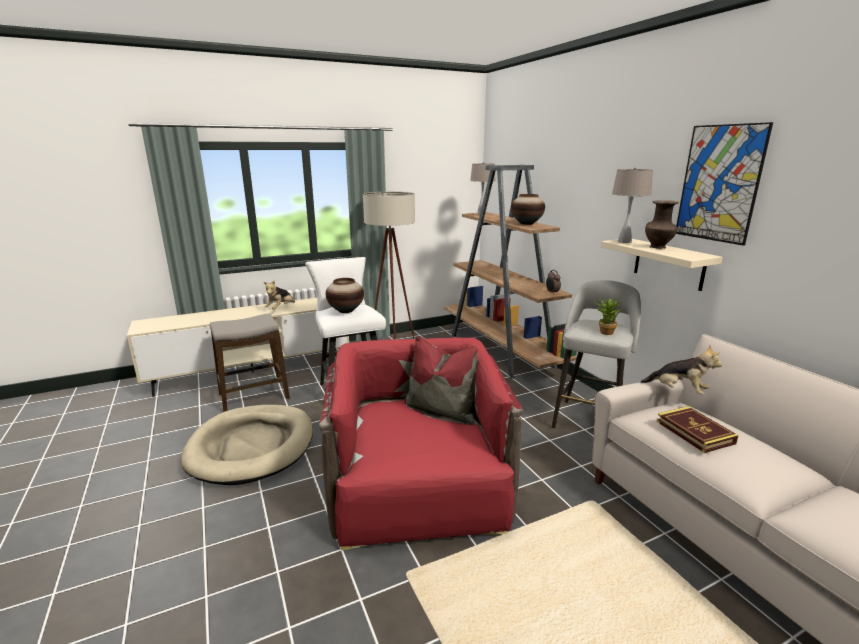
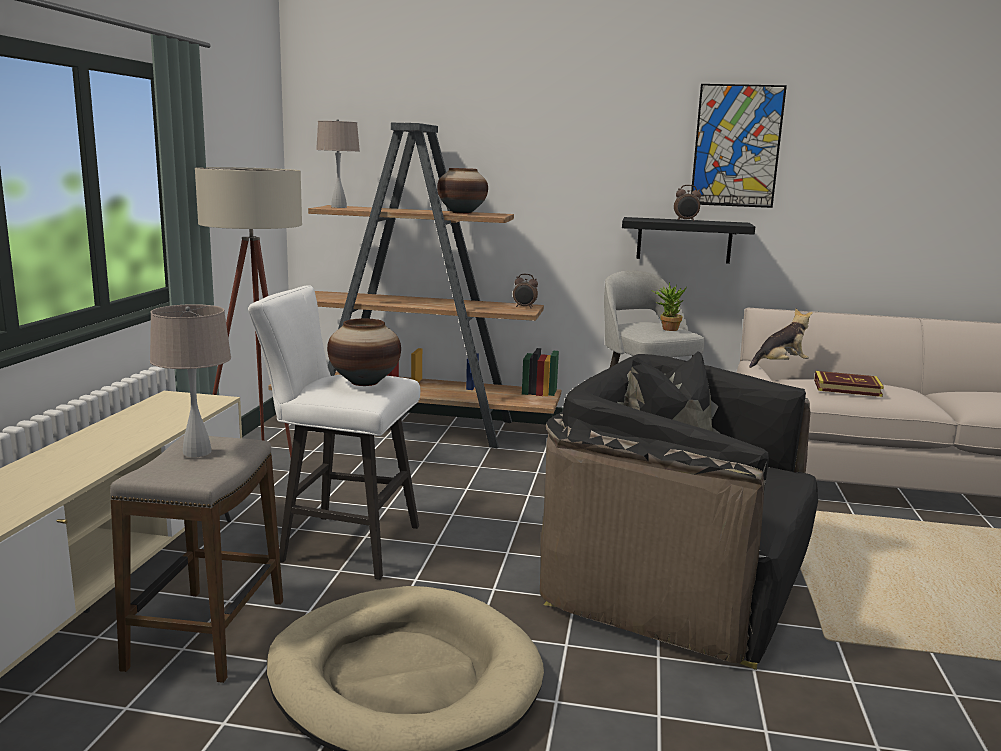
camera: 55 degrees left, 5 degrees down
(280, 308) = (131, 434): plush toy -> none
(419, 489) = (676, 582): red armchair -> black armchair
(624, 241) = (641, 219): beige table lamp -> beige table lamp (196, 452)
(658, 247) = (685, 220): brown vase -> alarm clock
(668, 264) = (684, 240): beige shelf -> black shelf

